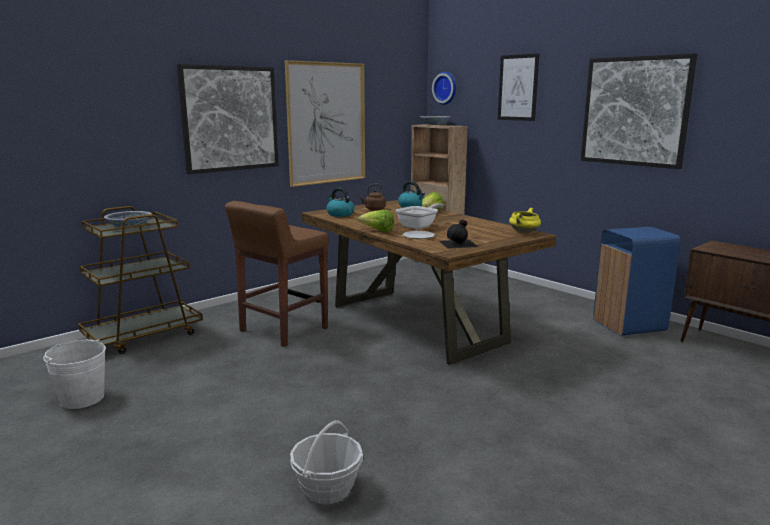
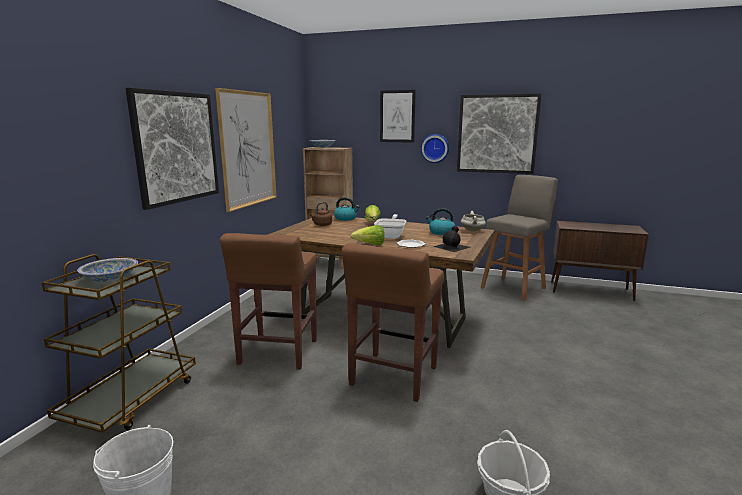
camera: 30 degrees left, 0 degrees up
(340, 214) = (303, 233): kettle -> kettle (441, 232)
(356, 374) = (393, 377): none -> brown stool
(446, 88) = (326, 116): wall clock -> wall clock (435, 148)
(524, 233) = (473, 231): yellow cooking pot -> white cooking pot
(630, 326) = (514, 287): blue trash can -> grey stool

